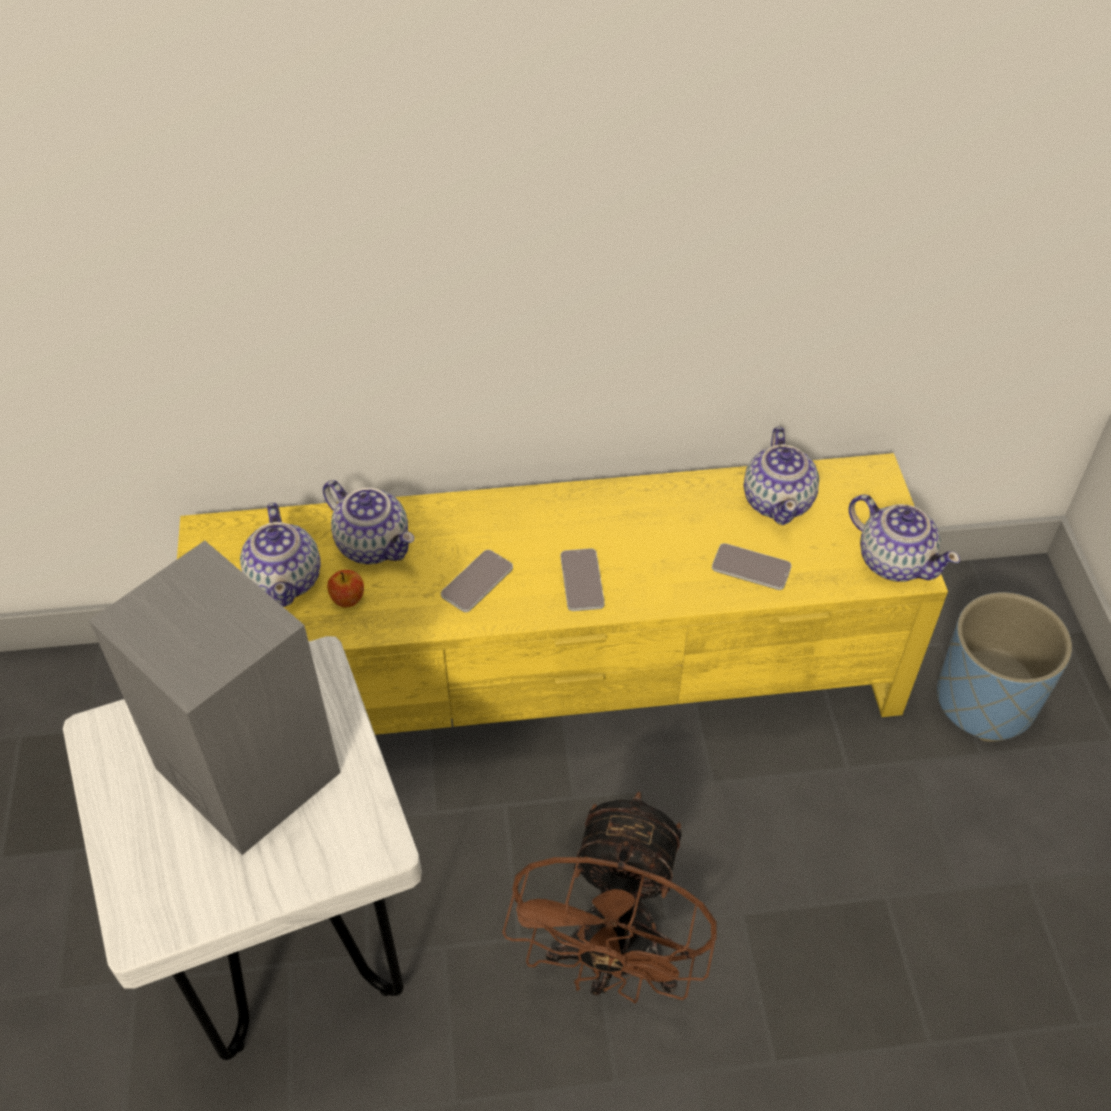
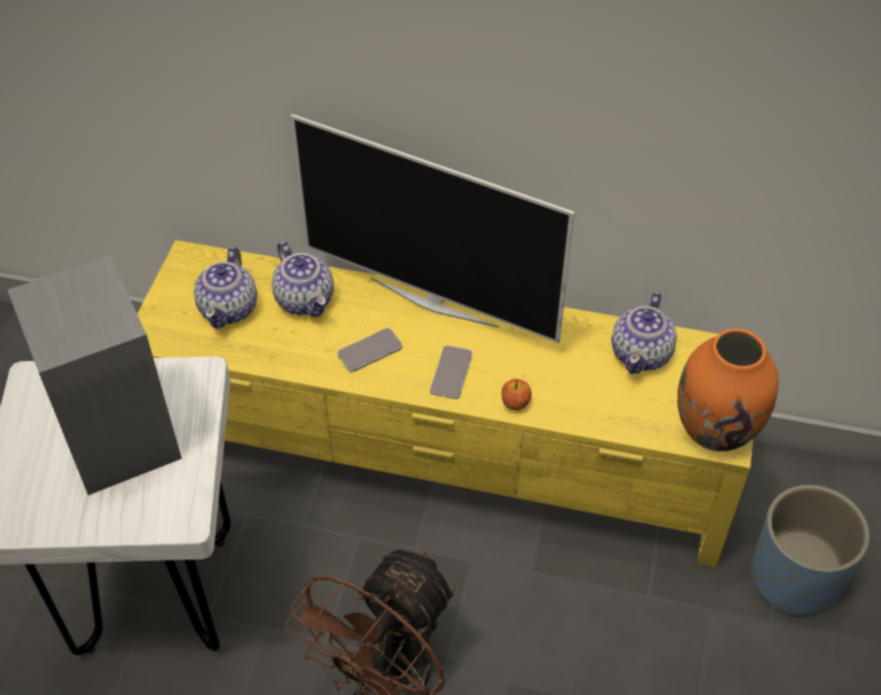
camera: 20 degrees right, 0 degrees up
(348, 599) = (268, 336): apple -> apple (515, 403)
(524, 504) = (434, 300): none -> television
(751, 568) = (592, 401): phone -> none
(894, 560) = (716, 429): teapot -> orange vase

